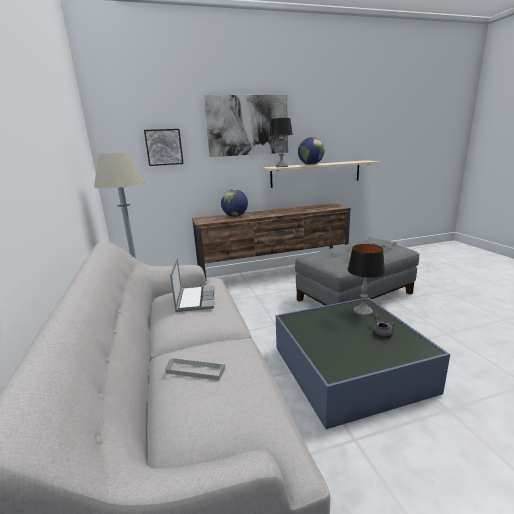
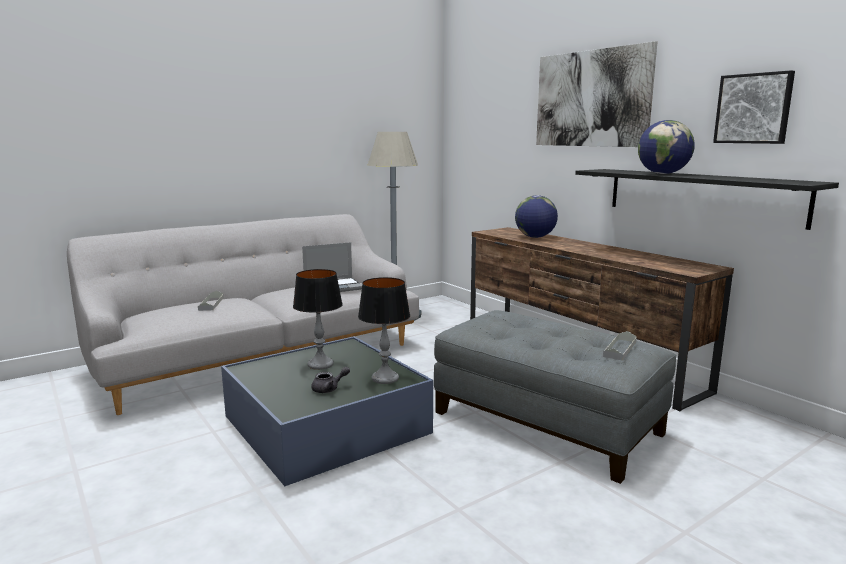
camera: 70 degrees right, 5 degrees down
(164, 147) = (495, 128): picture -> picture (753, 108)
(281, 166) = (611, 170): table lamp -> table lamp (320, 364)
(316, 173) = (700, 195): beige shelf -> black shelf

